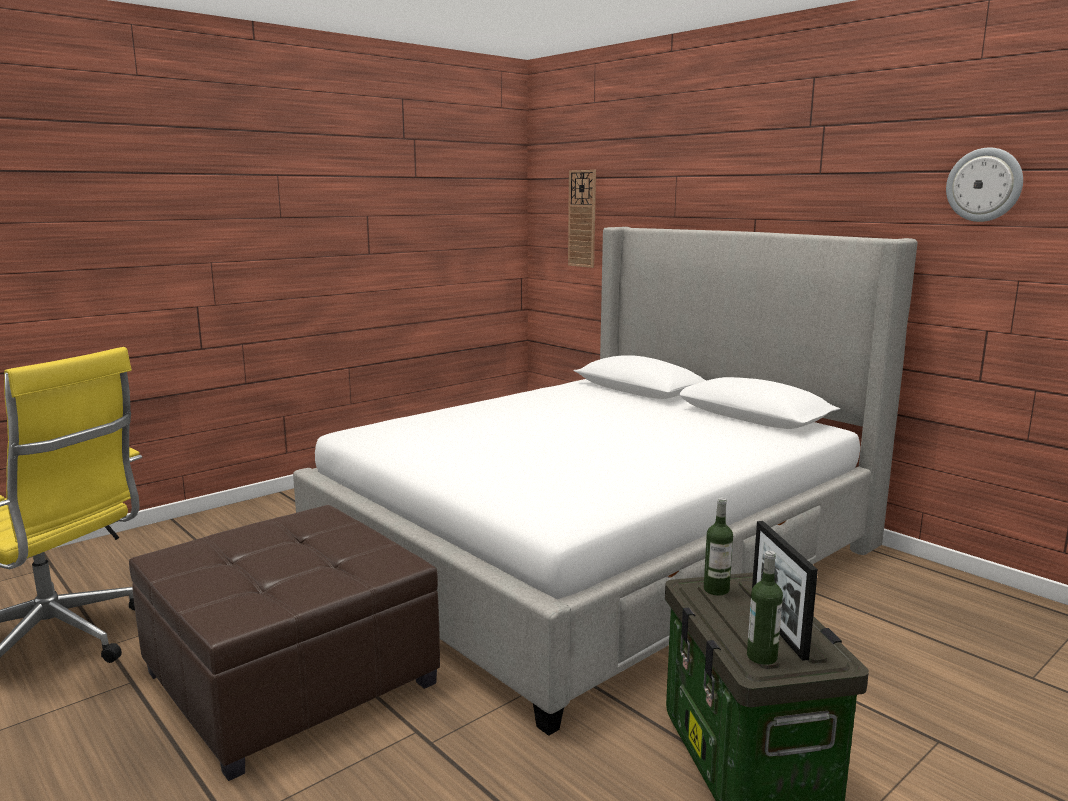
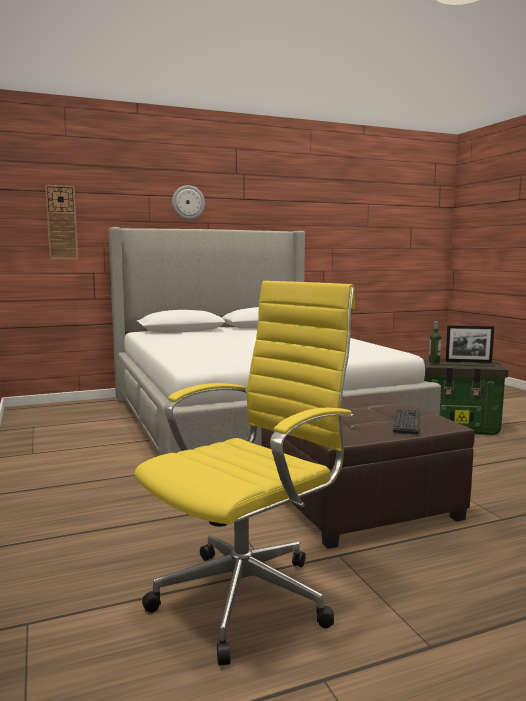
camera: 70 degrees left, 5 degrees down
(240, 592) = (407, 422): none -> keyboard
(762, 657) = (489, 364): bottle -> none
(984, 185) = (318, 208): wall clock -> wall clock (188, 202)

